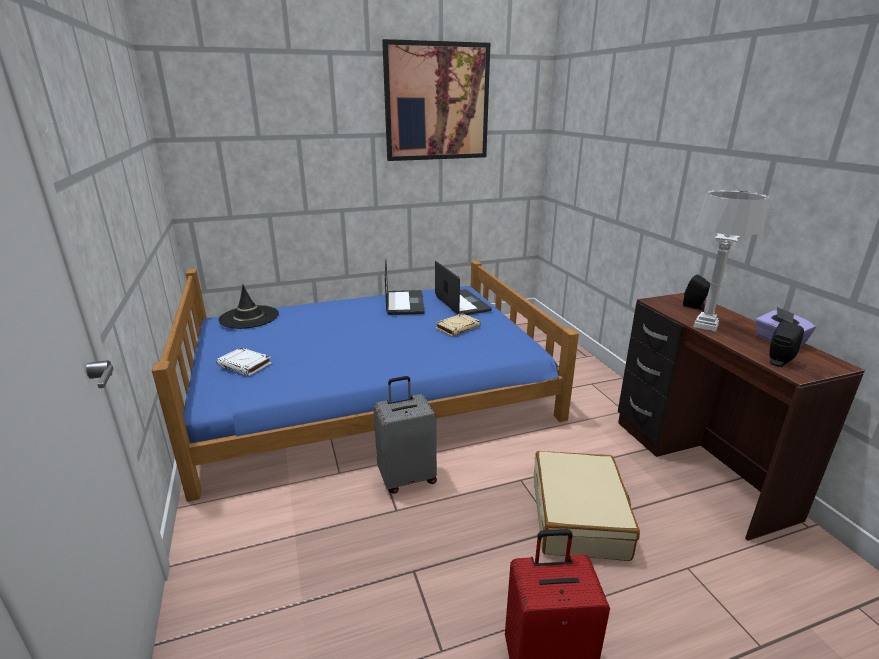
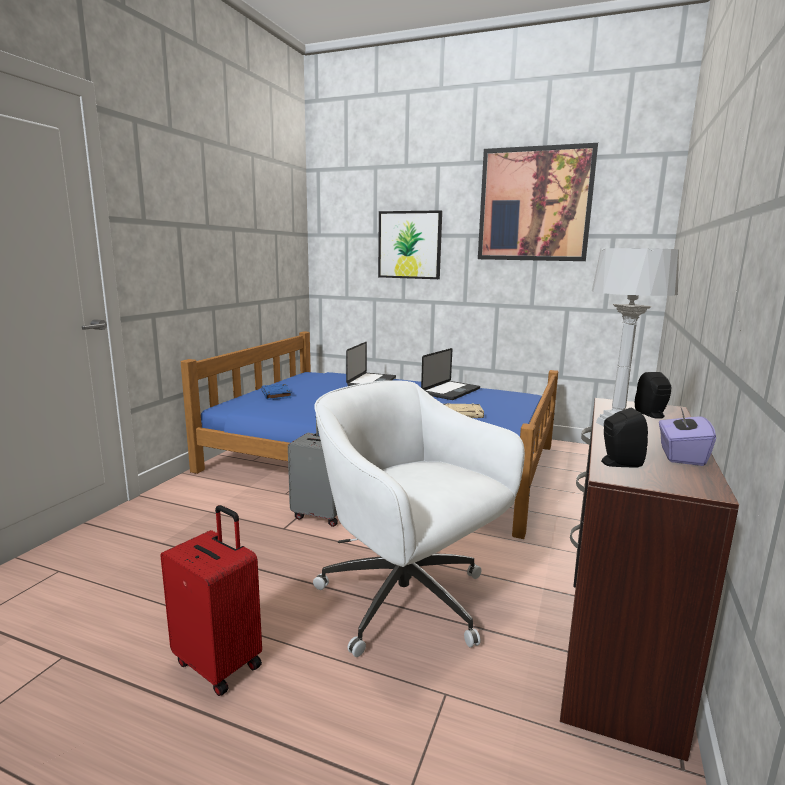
camera: 40 degrees right, 10 degrees down
(245, 365) = (276, 395): white book -> blue book
(249, 317) = (327, 375): black hat -> none
(307, 148) = (409, 245): none -> picture
(462, 303) = (502, 402): laptop -> laptop (372, 382)
(579, 516) = (408, 602): beige suitcase -> white office chair

